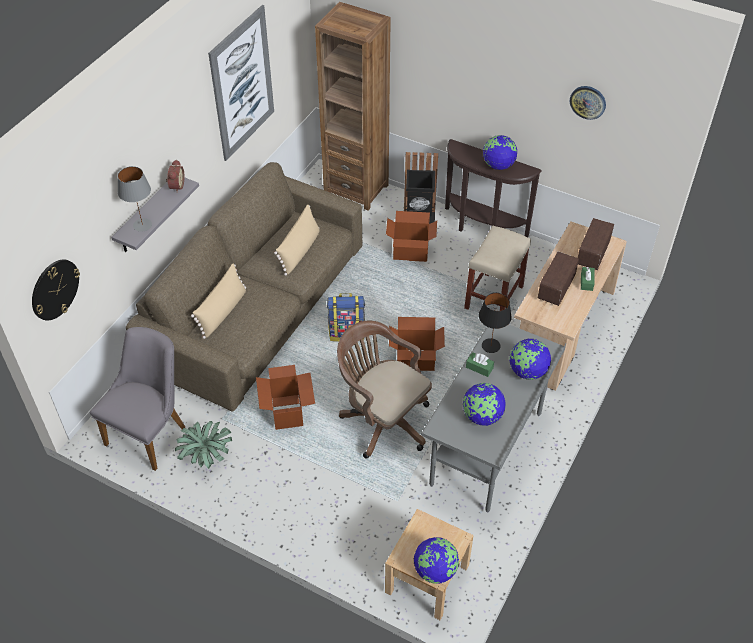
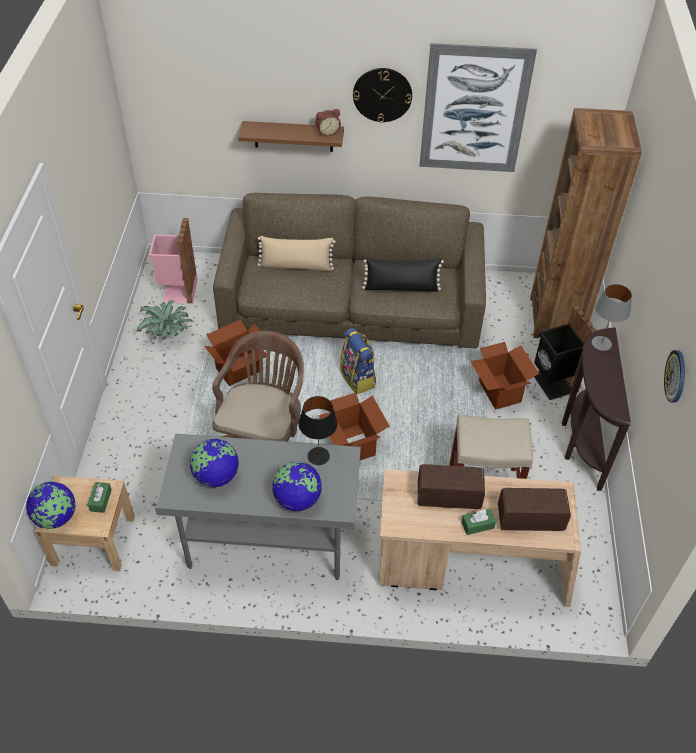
camera: 65 degrees right, 0 degrees up
(54, 289) = (163, 113): wall clock -> wall clock (382, 94)
(142, 225) = (266, 131): grey table lamp -> grey table lamp (601, 343)
(146, 215) = (293, 136): grey shelf -> brown shelf
(151, 431) = (178, 291): grey chair -> pink trash can
(299, 251) = (401, 287): beige pillow -> black pillow
(479, 367) = (282, 455): green tissue box -> green tissue box (100, 500)
(498, 165) = (604, 381): globe -> none

